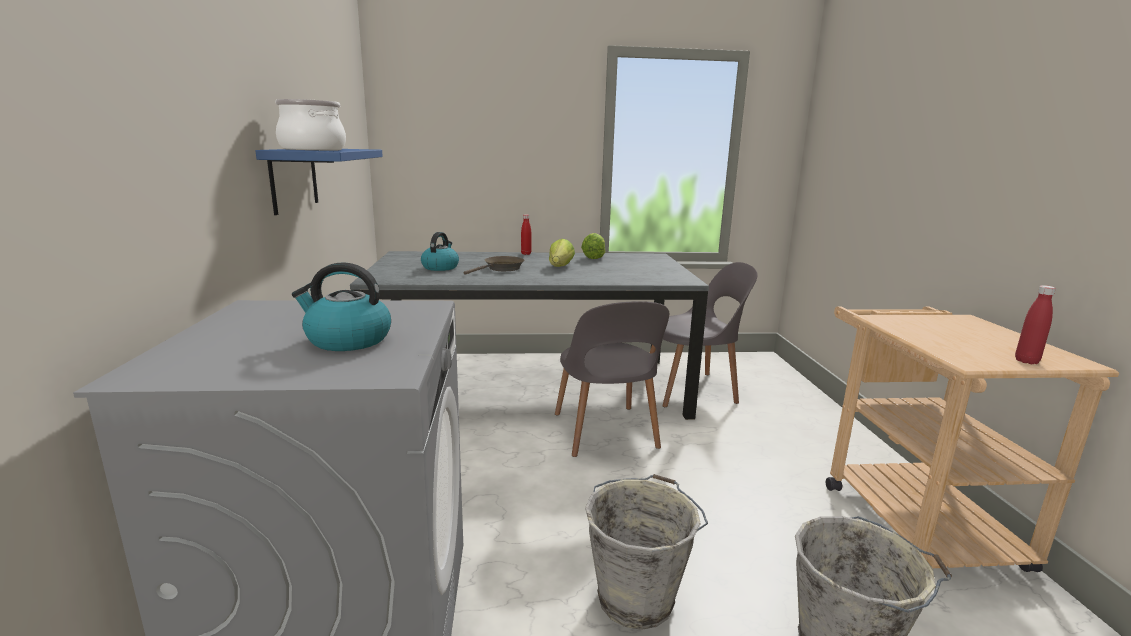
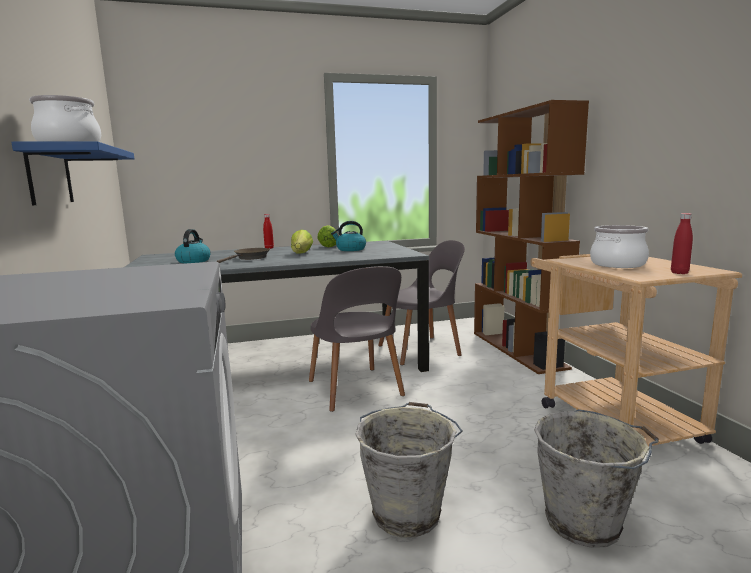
camera: 10 degrees left, 5 degrees down
(347, 340) = (123, 287): kettle -> kettle (350, 249)
(812, 404) = (518, 349): none -> brown bookcase
(946, 335) = (618, 264): none -> cooking pot

